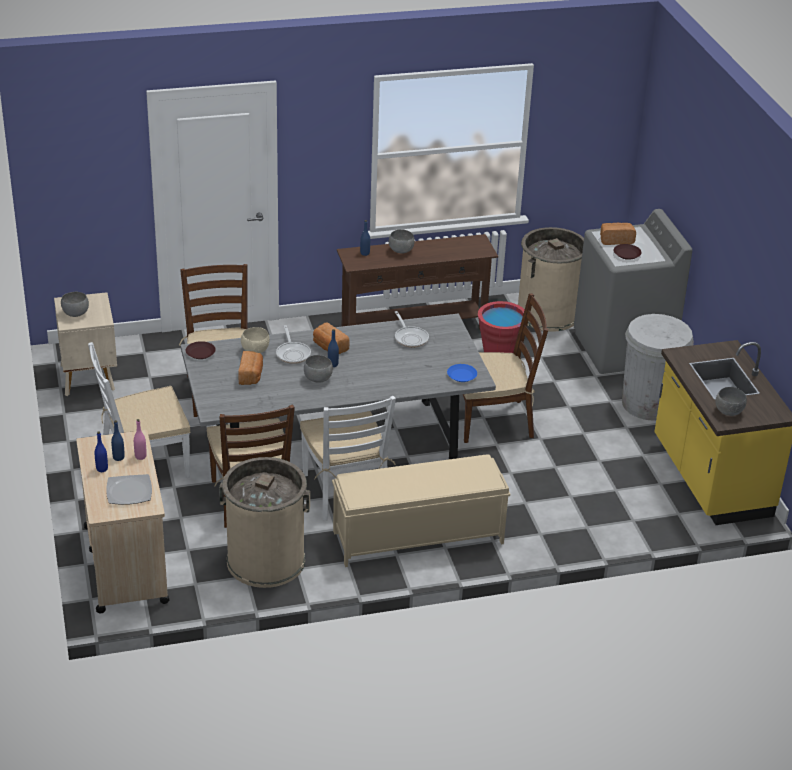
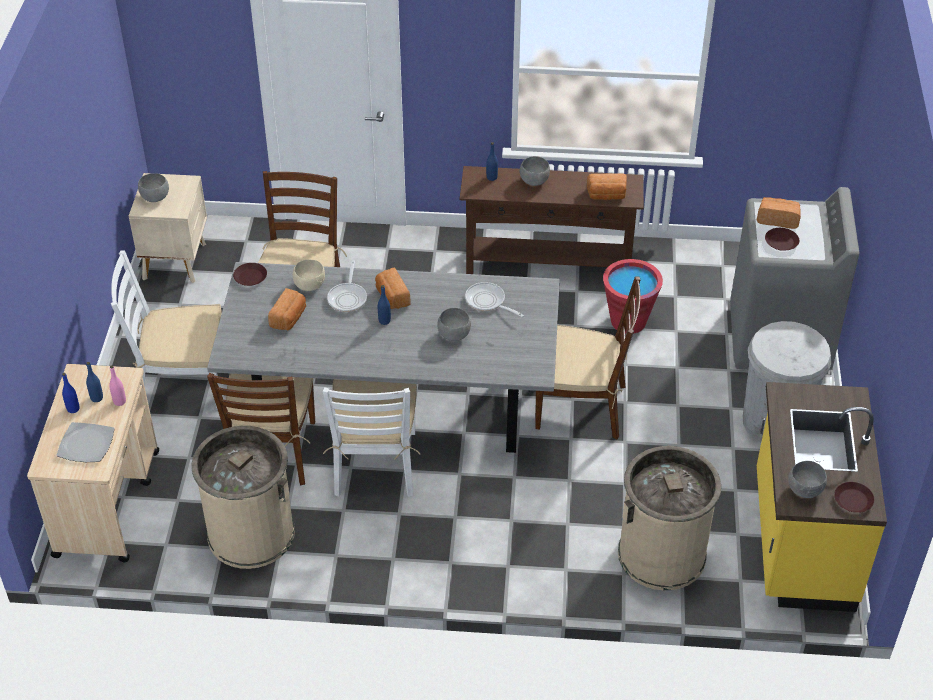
camera: 20 degrees right, 10 degrees up
(317, 378) = (358, 336): grey bowl -> grey bowl (453, 334)
(410, 338) = (488, 302): frying pan -> frying pan turned 135 degrees clockwise
(416, 537) = (425, 542): beige bench -> none
(461, 376) = (520, 365): blue plate -> none
(464, 252) = (606, 195): none -> bread
(548, 314) = (711, 274): beige trash can -> beige trash can (662, 554)
(766, 412) = (852, 500): none -> brown plate

